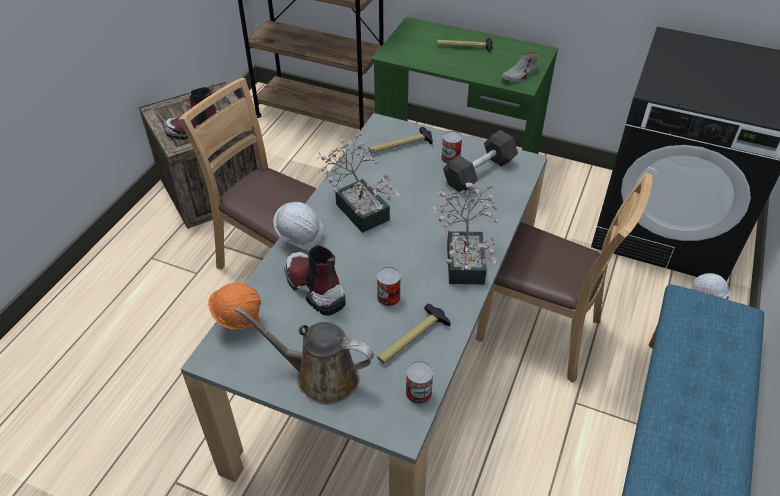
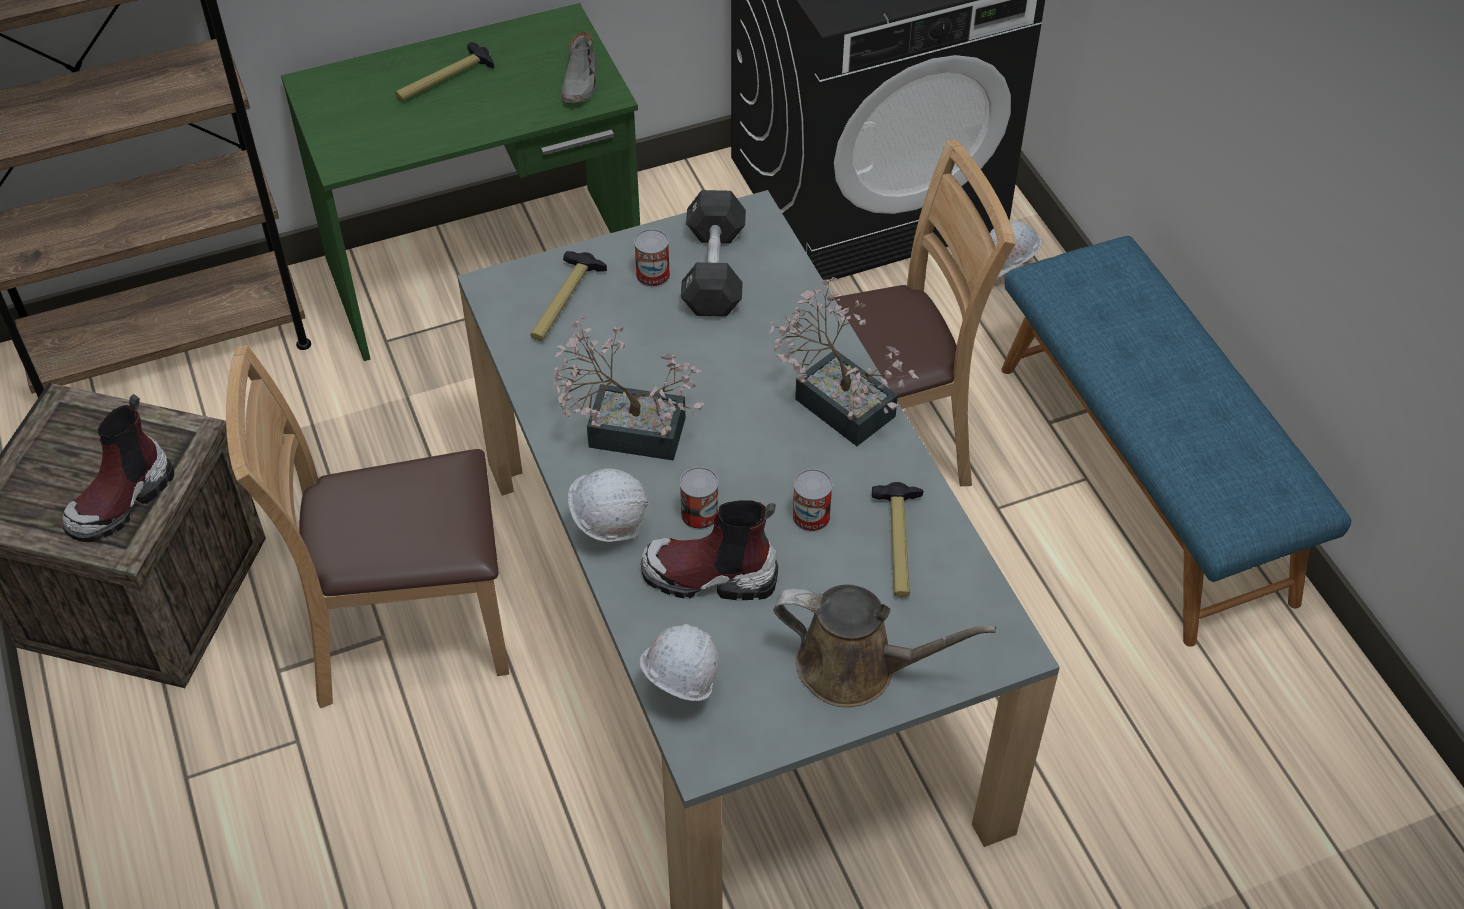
camera: 45 degrees left, 5 degrees up
(239, 322) = (678, 689): orange hard hat -> white hard hat
(321, 376) = (856, 668): brown watering can -> brown watering can turned 135 degrees counterclockwise
(418, 393) = (979, 597): can -> can (699, 514)

